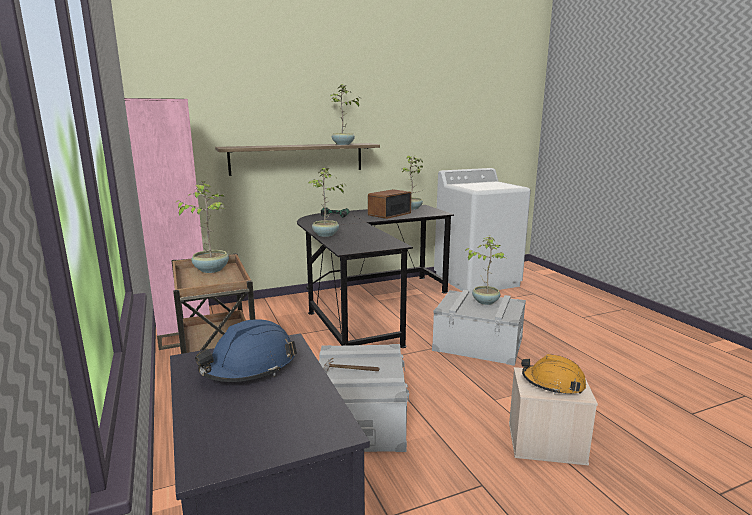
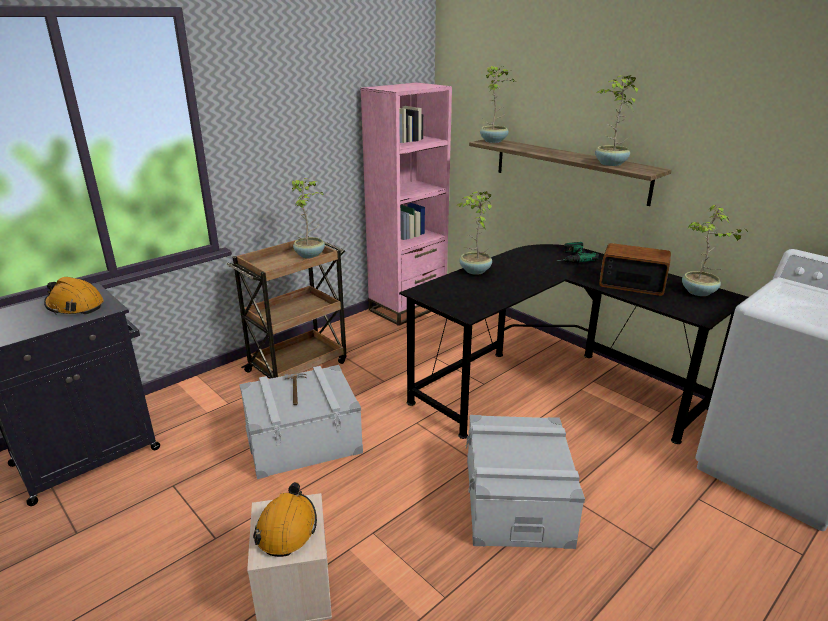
camera: 70 degrees right, 10 degrees up
(249, 367) = (75, 306): blue hard hat -> orange hard hat
(485, 301) = (539, 455): potted plant -> potted plant (494, 141)

